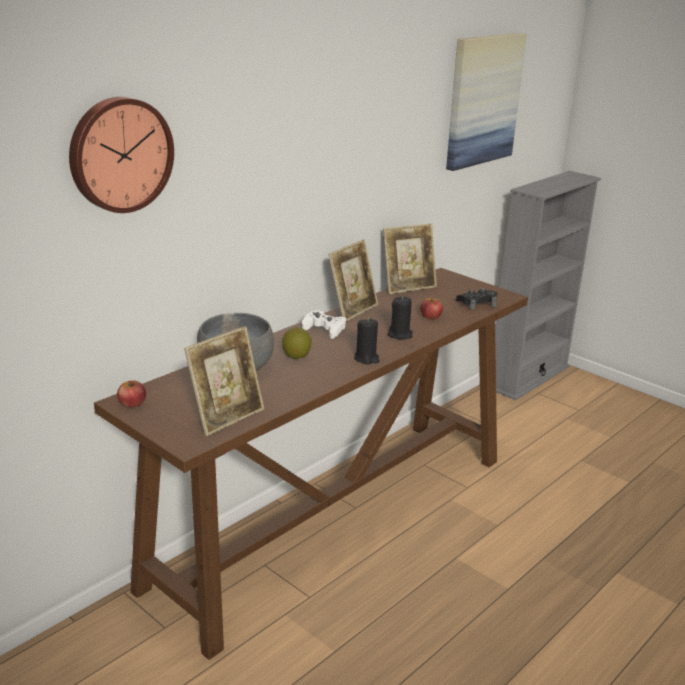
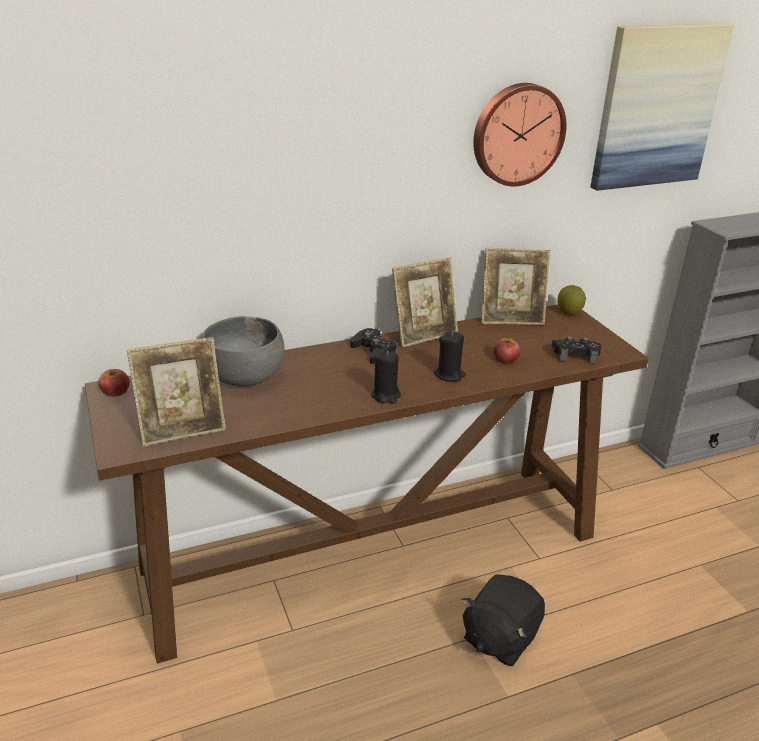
camera: 25 degrees right, 5 degrees up
(119, 154) = (109, 131): wall clock -> wall clock (517, 134)
(296, 356) = (315, 376): apple -> apple (569, 312)
(324, 329) = (373, 351): white game controller -> black game controller
(475, 551) = (499, 637): none -> black plush toy

